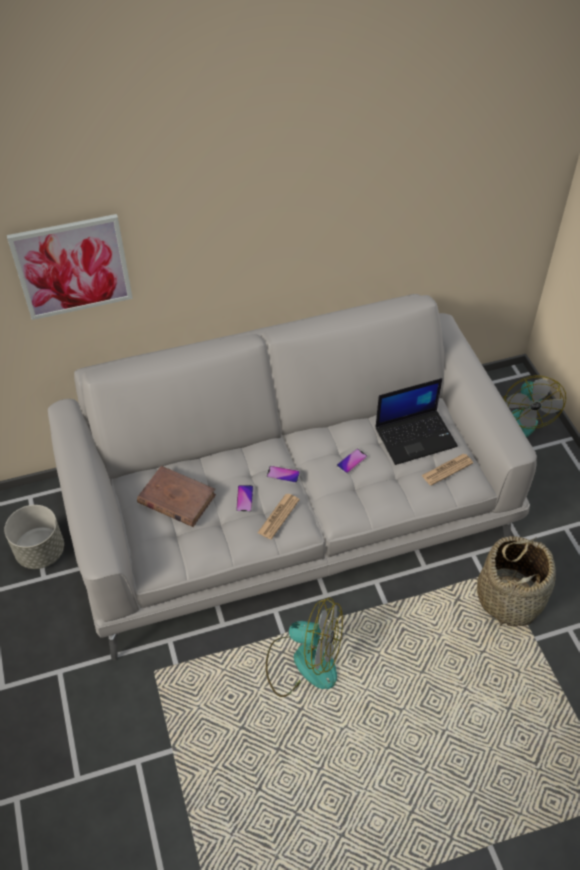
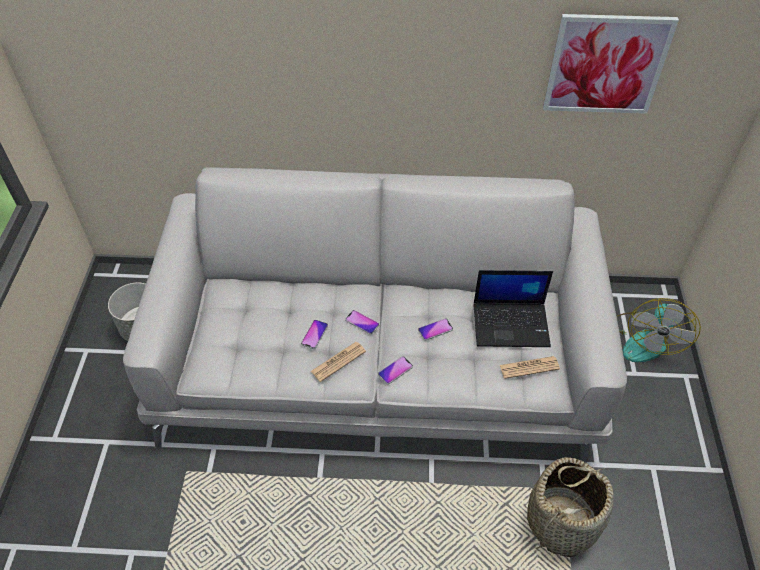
camera: 20 degrees right, 0 degrees up
(72, 266) = (204, 62): picture -> picture (606, 64)
(176, 499) = (252, 315): brown book -> none
(303, 661) = (326, 512): fan -> none
(333, 508) = (395, 370): none -> phone

